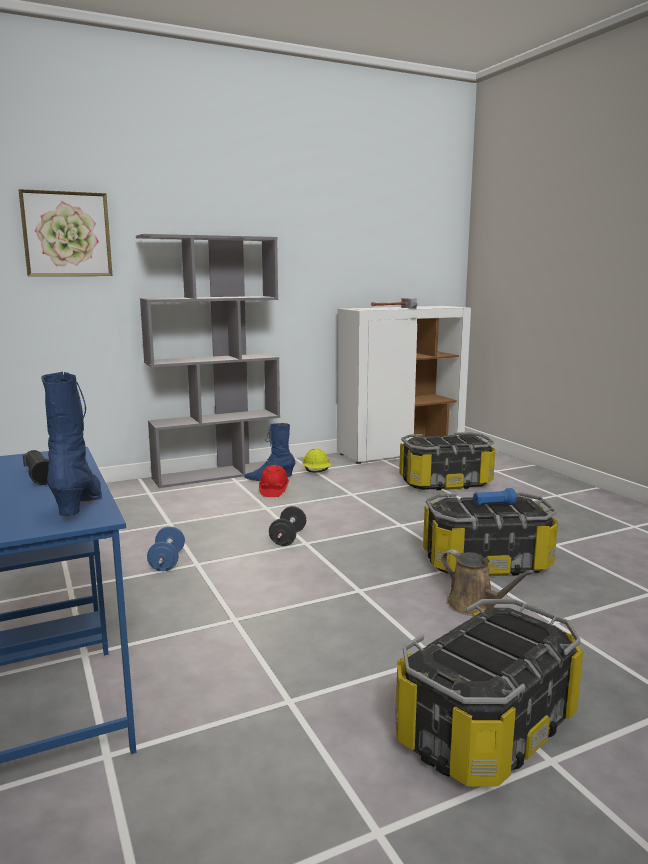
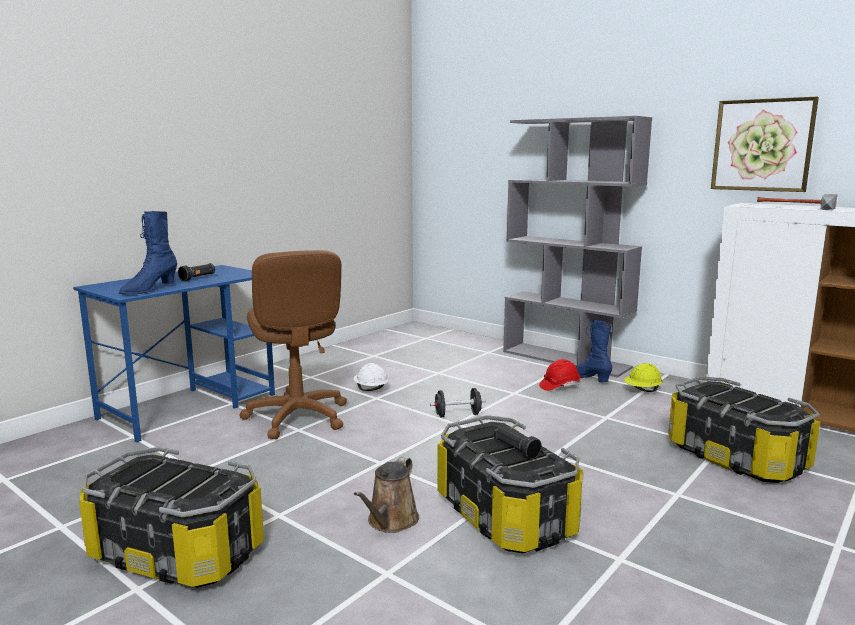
camera: 65 degrees right, 0 degrees up
(67, 234) = (482, 123): picture -> picture (762, 145)
(79, 504) = (149, 290): blue boot -> blue boot turned 150 degrees clockwise
(167, 562) = (370, 389): blue dumbbell -> white hard hat
(196, 615) = (297, 417): none -> brown office chair
(493, 505) = (515, 449): blue flashlight -> black flashlight

